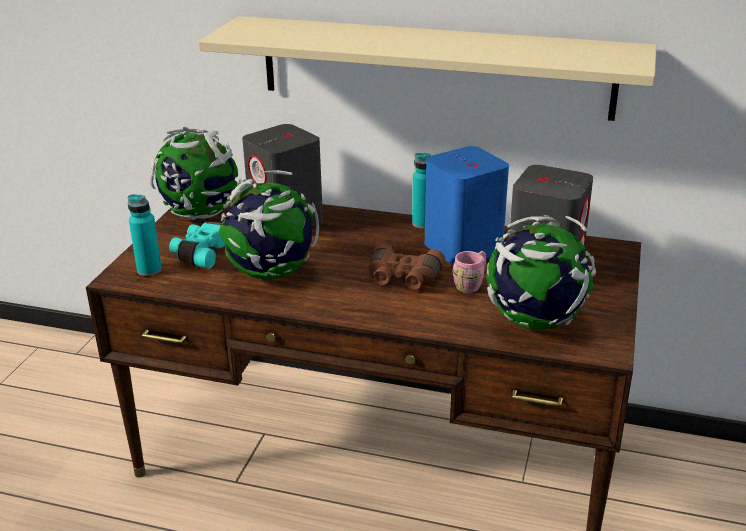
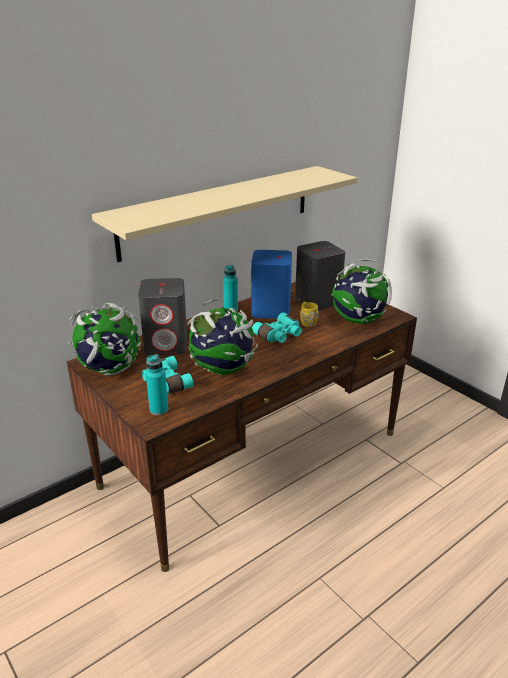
camera: 55 degrees left, 0 degrees up
(403, 278) = (279, 335): brown binoculars -> turquoise binoculars
(471, 284) = (307, 321): pink mug -> yellow mug

